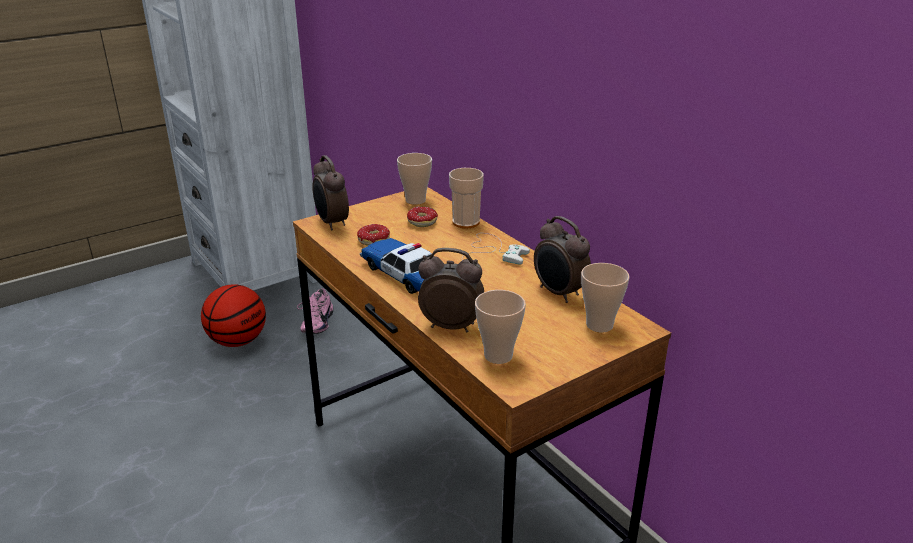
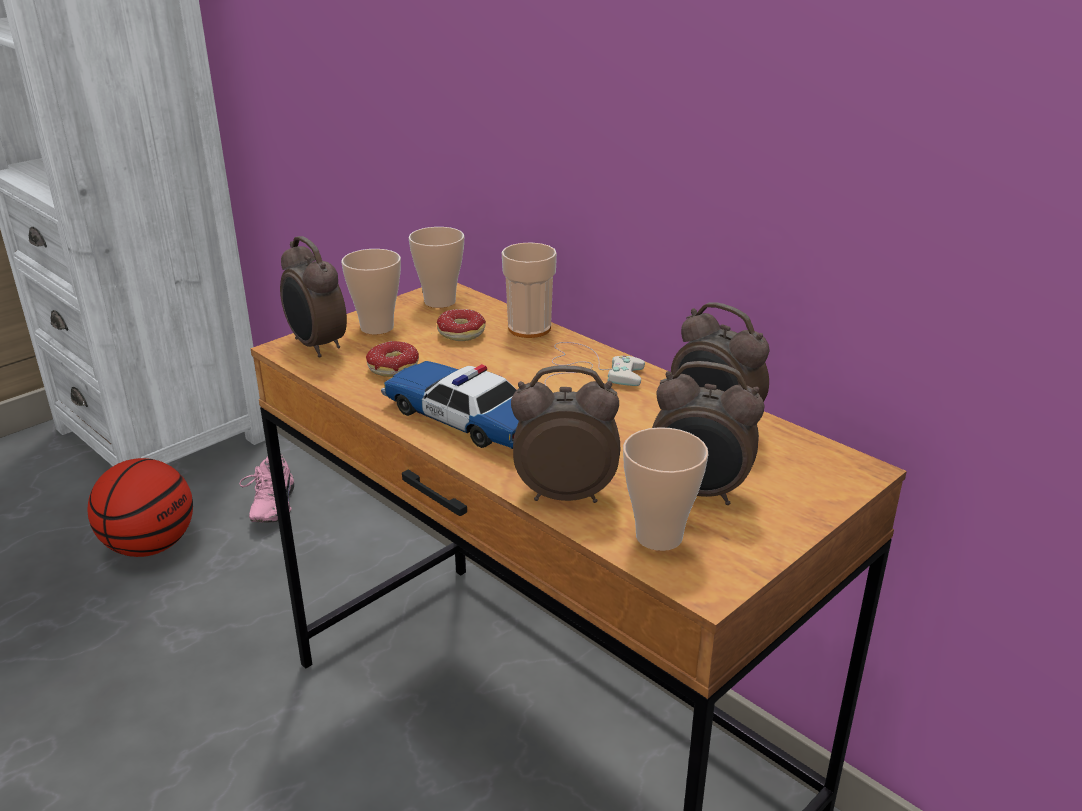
camera: 10 degrees left, 0 degrees up
(533, 333) = (699, 493): none -> alarm clock
(599, 325) = (796, 470): cup -> cup (377, 327)

